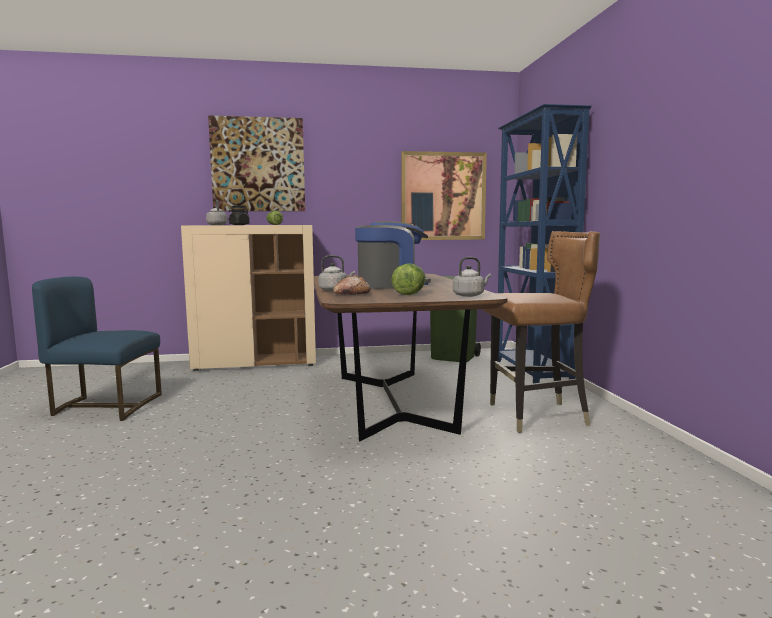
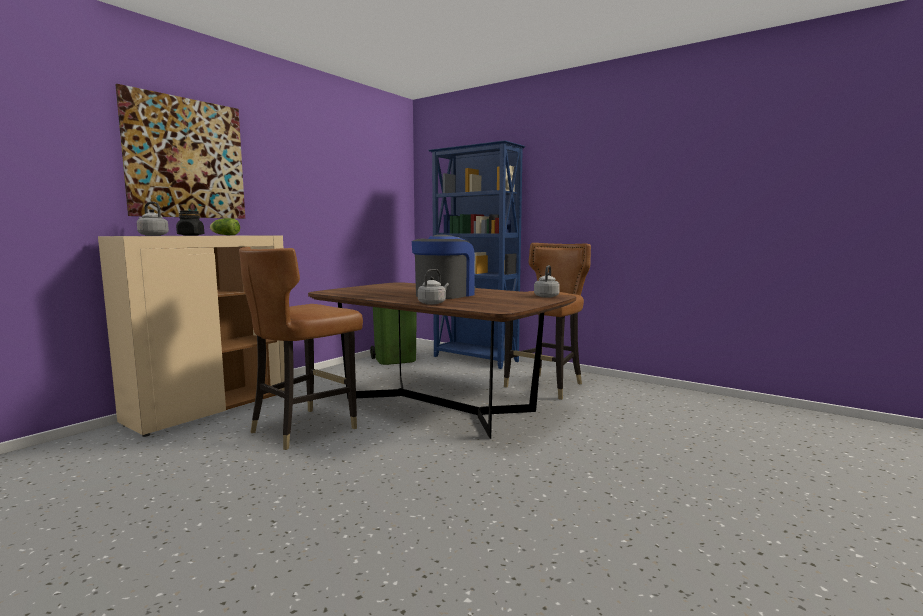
camera: 45 degrees left, 0 degrees up
(105, 406) = (130, 510): blue chair -> none
(268, 390) = (304, 428): none -> brown chair
(351, 294) = (471, 305): bread -> none
(410, 293) = (505, 299): lettuce -> none
(443, 196) = (366, 207): picture -> none

